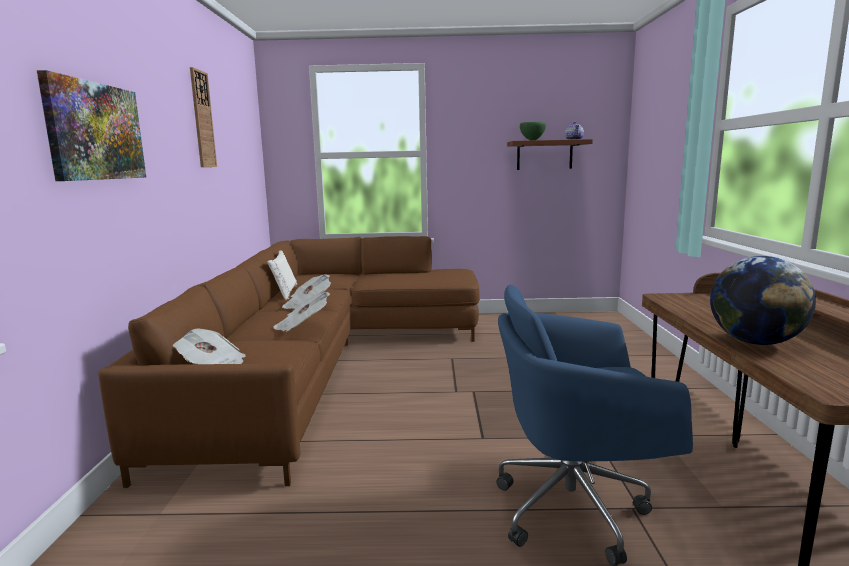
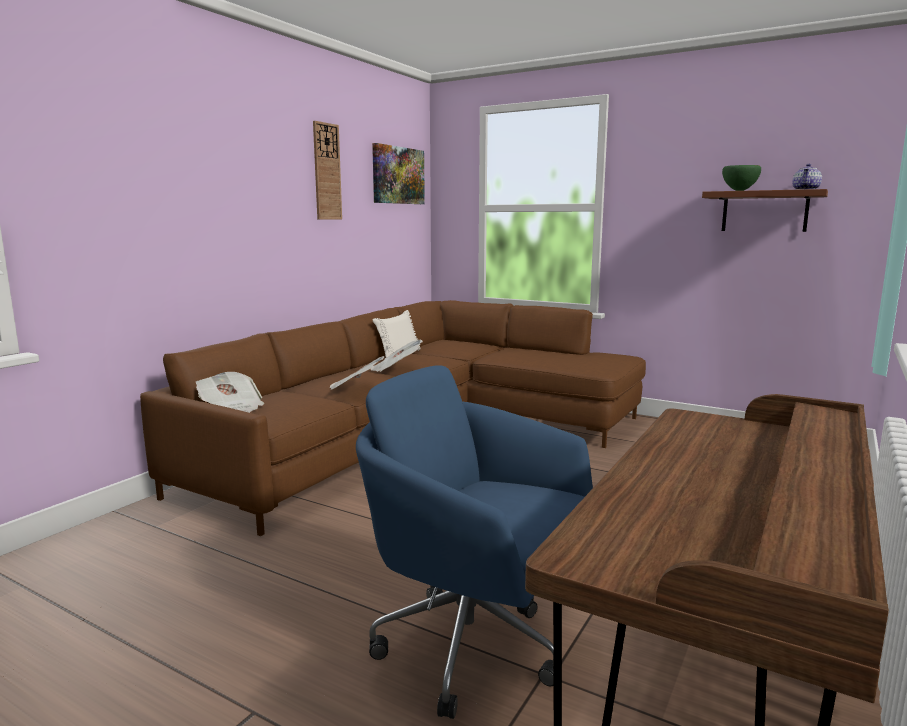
camera: 30 degrees right, 0 degrees up
(95, 131) = (171, 187): picture -> picture (398, 175)
(755, 342) = (645, 486): globe -> none

